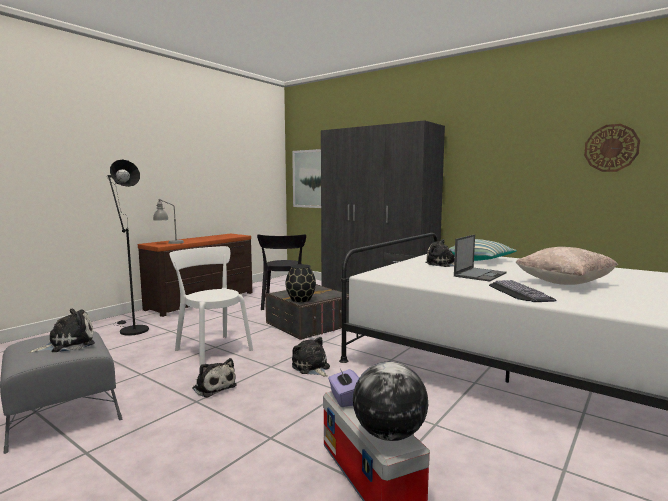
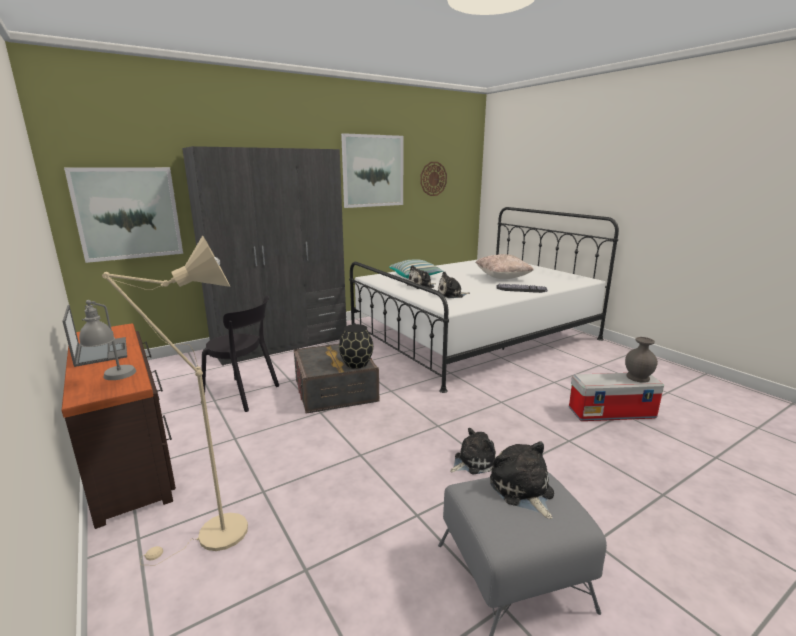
camera: 70 degrees left, 10 degrees up
(131, 329) = (213, 537): black floor lamp -> beige floor lamp
(212, 349) = (366, 457): white chair -> none
(311, 367) = (450, 406): plush toy -> plush toy (451, 295)
(345, 399) = (595, 381): purple tissue box -> none
(389, 434) = (637, 377): globe -> grey vase
(480, 274) = (467, 286): laptop -> laptop (101, 351)
(509, 142) = (373, 171): none -> picture

